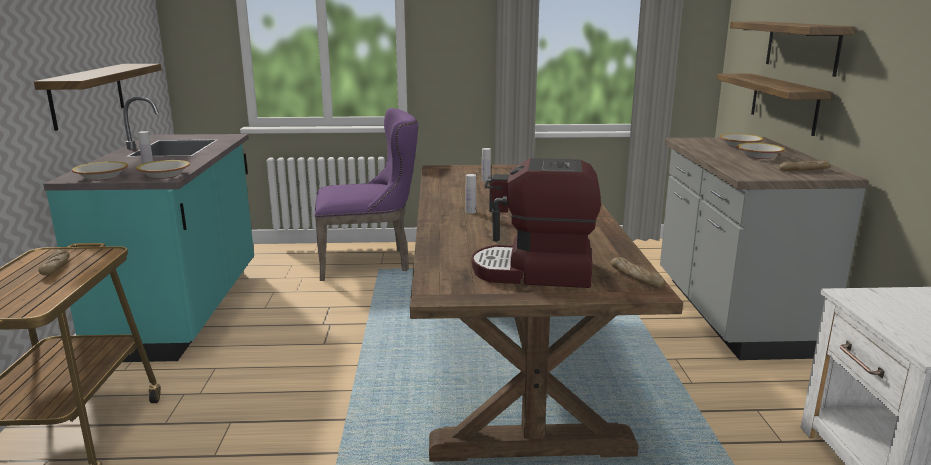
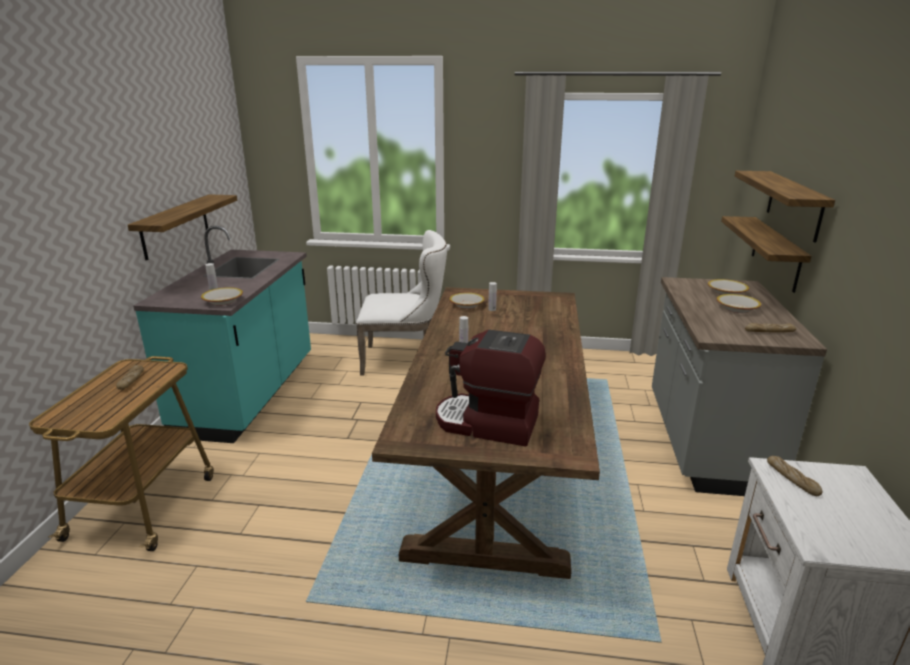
camera: 10 degrees right, 5 degrees up
(102, 177) = (177, 301): bowl -> bowl (467, 305)
(370, 262) = (405, 360): purple chair -> white chair
(636, 278) = (571, 438): bread -> bread (792, 479)

